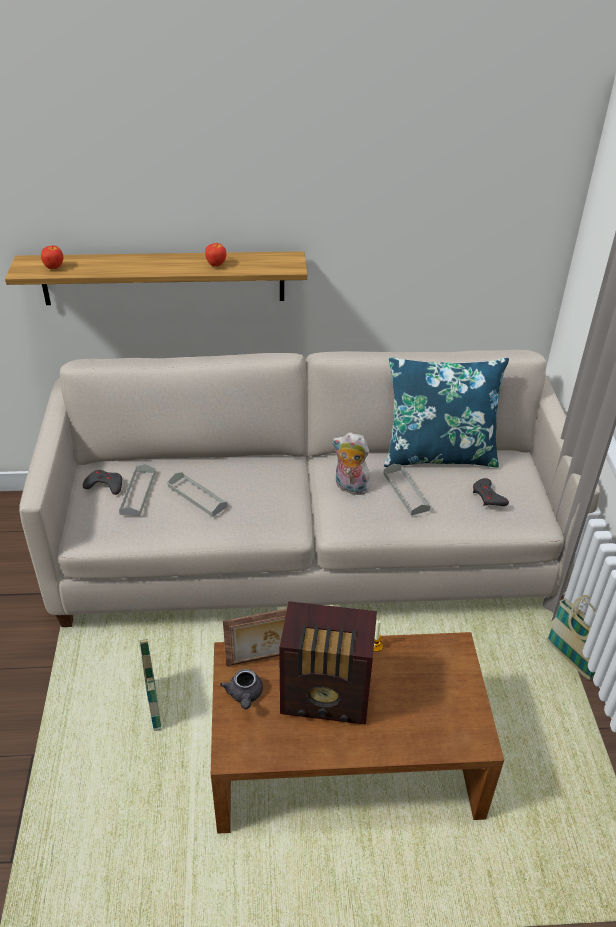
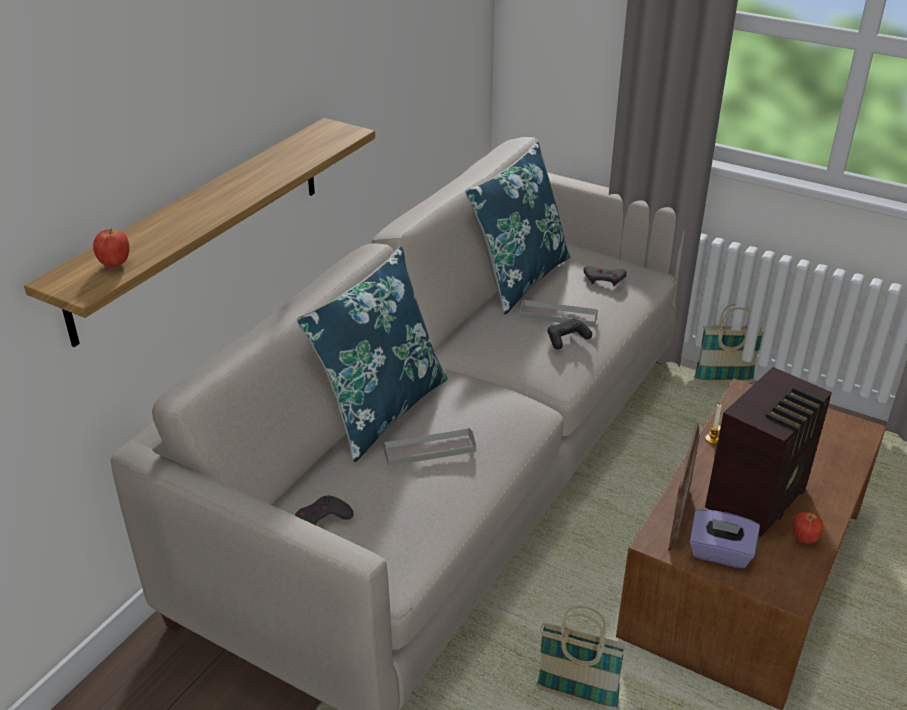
camera: 55 degrees left, 5 degrees down
(138, 493) = (369, 497): grey tray -> none
(216, 265) = (280, 167): apple -> apple (804, 539)
(224, 460) = (381, 409): none -> blue pillow
(244, 695) = (720, 553): grey teapot -> purple tissue box
(349, 487) = (517, 345): plush toy -> none
(380, 507) = (567, 339): none -> black game controller

